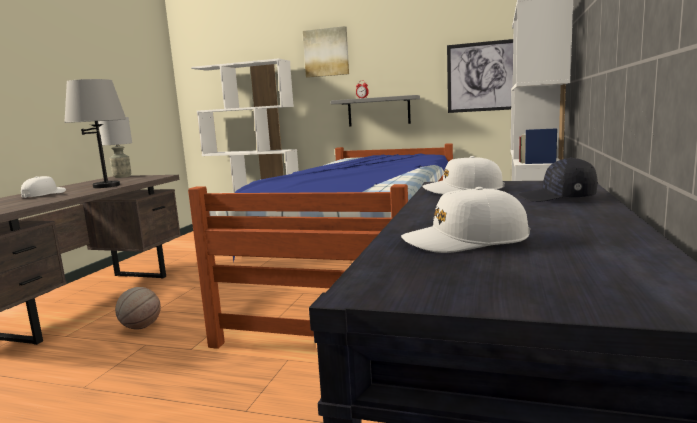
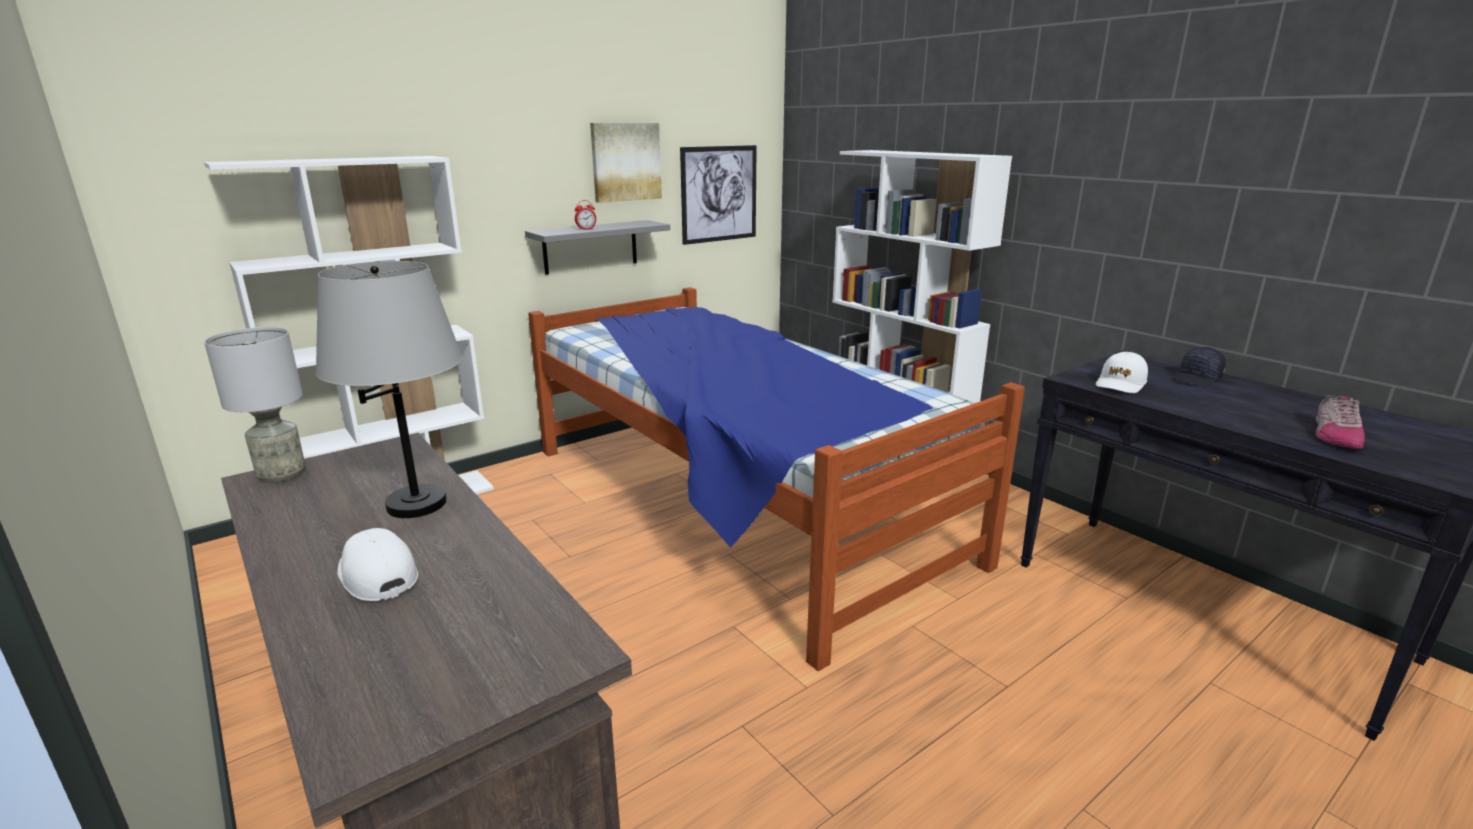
camera: 55 degrees left, 10 degrees up
(140, 327) = (662, 717): basketball -> none
(326, 52) = (498, 144): picture -> picture (625, 162)
(465, 241) = (1334, 435): white cap -> shoe

